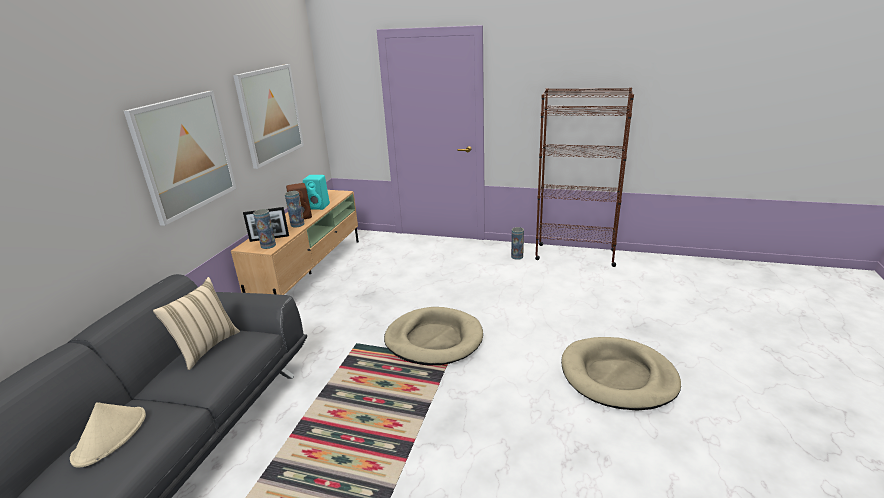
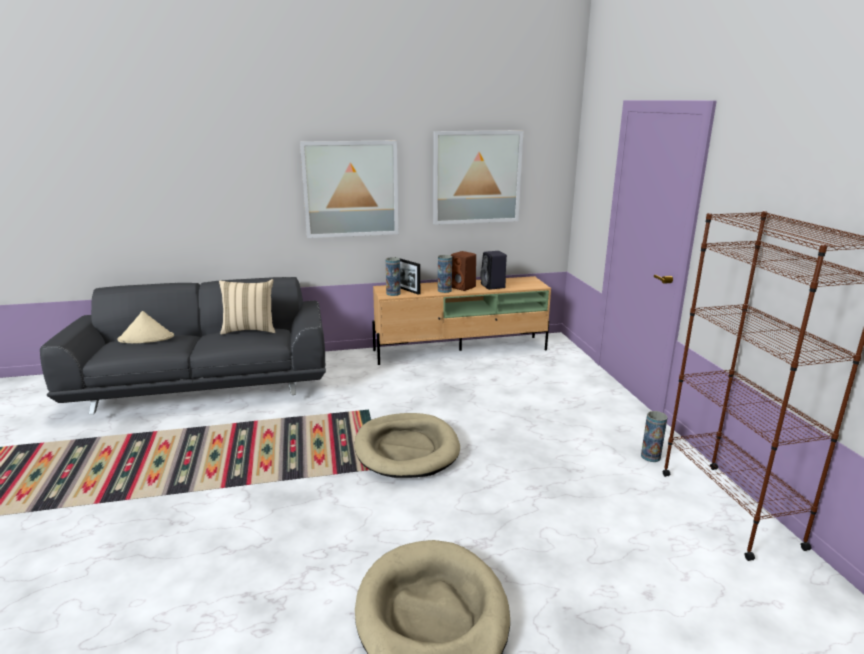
camera: 60 degrees right, 5 degrees down
(319, 206) = (493, 286): turquoise speaker -> black speaker

